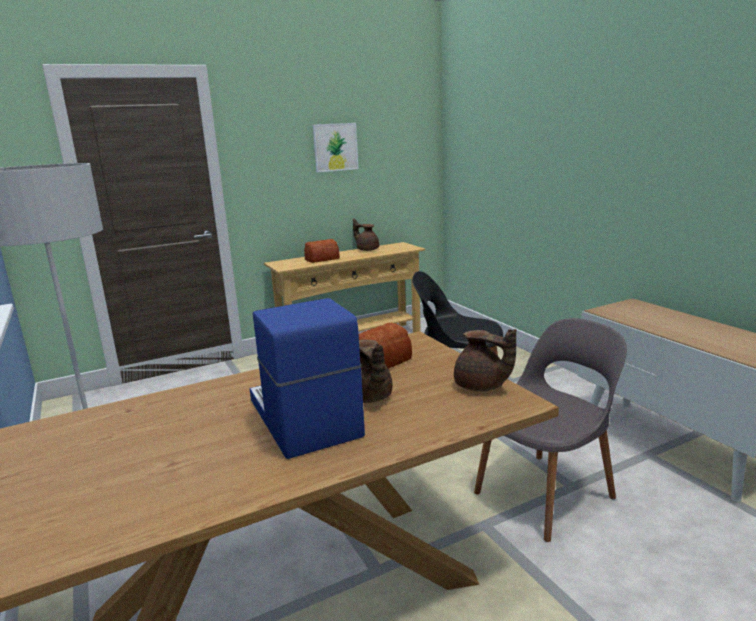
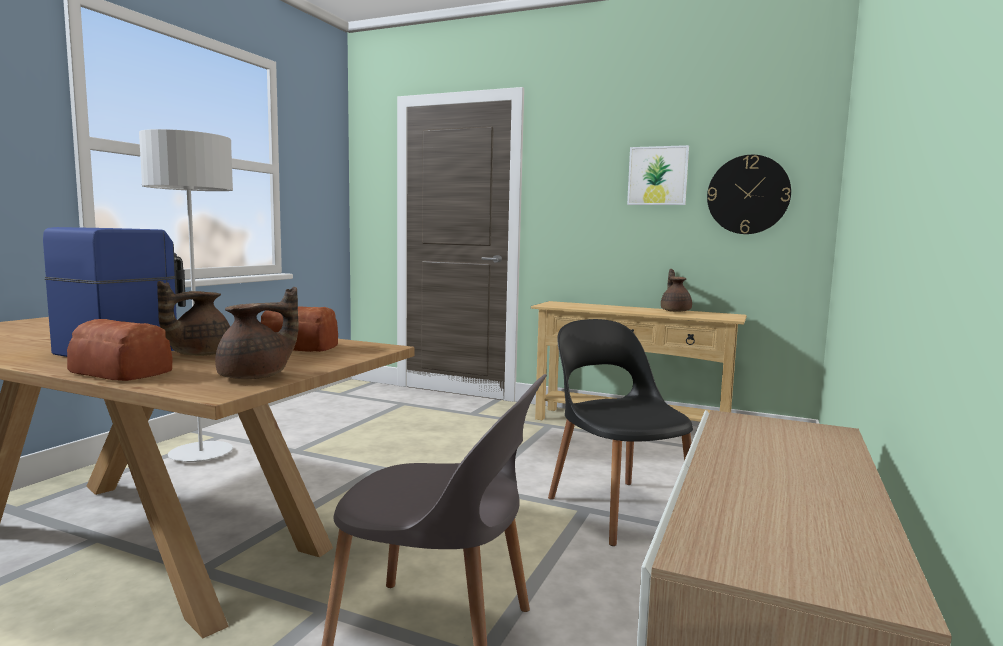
camera: 50 degrees right, 10 degrees down
(321, 259) = (600, 307): bread -> bread (121, 372)
(395, 158) = (748, 194): none -> wall clock
(481, 387) = (256, 376): brown teapot -> brown teapot turned 135 degrees counterclockwise

